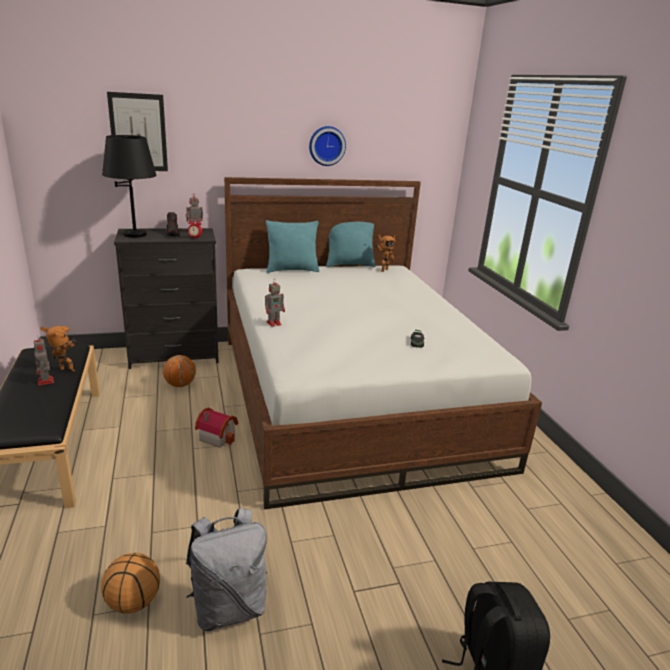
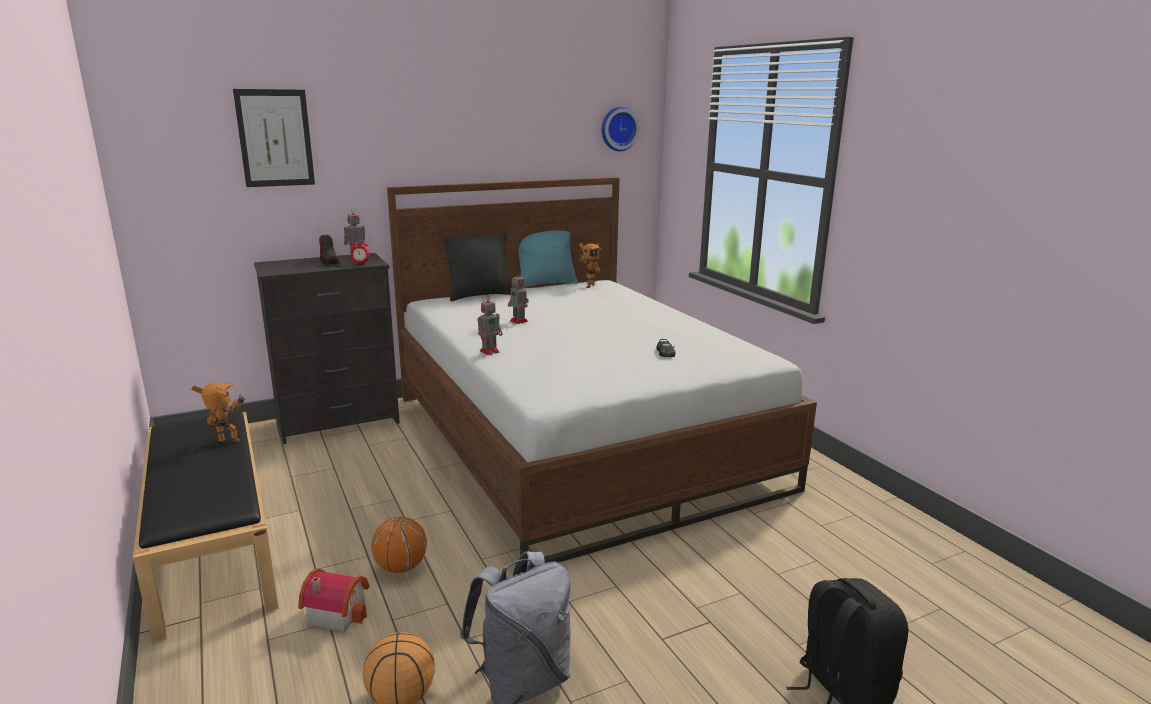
camera: 10 degrees left, 5 degrees down
(46, 381) = (207, 457): toy robot -> toy robot (519, 321)
(135, 234) = (281, 266): black table lamp -> none
(180, 385) = (360, 453): basketball -> basketball (401, 567)
(217, 436) = (432, 503): toy house -> toy house (337, 612)
(292, 270) = (480, 295): turquoise pillow -> black pillow
(326, 145) = (507, 141): wall clock -> wall clock (618, 128)

